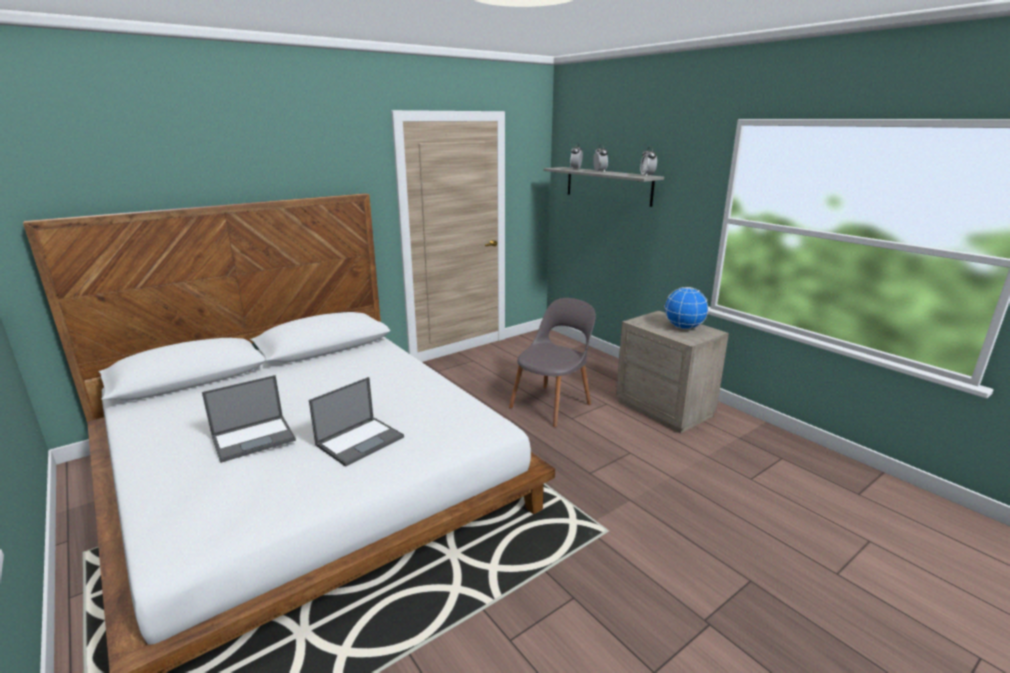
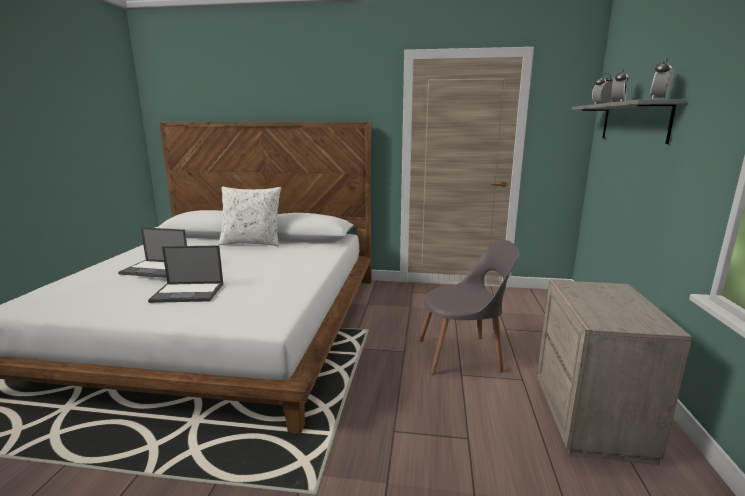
camera: 45 degrees right, 5 degrees down
(280, 371) = (252, 243): none -> white pillow
(683, 327) = (622, 308): globe -> none

